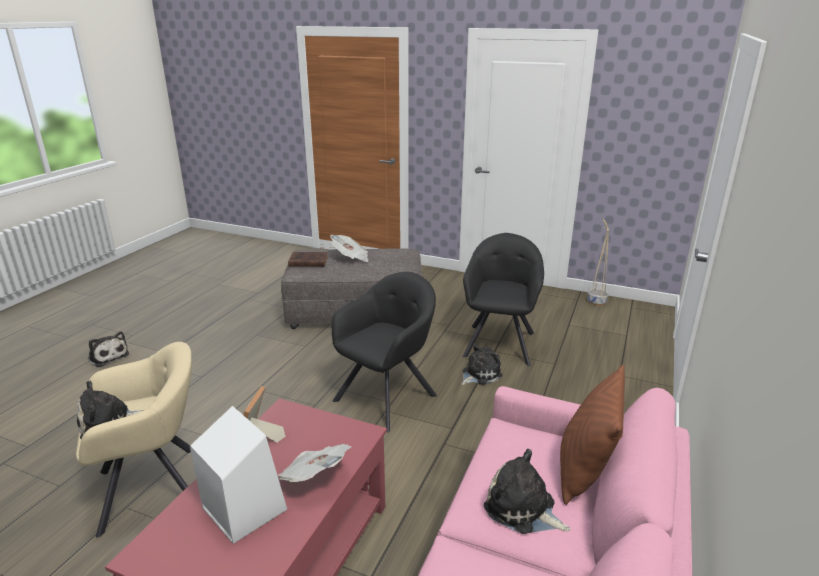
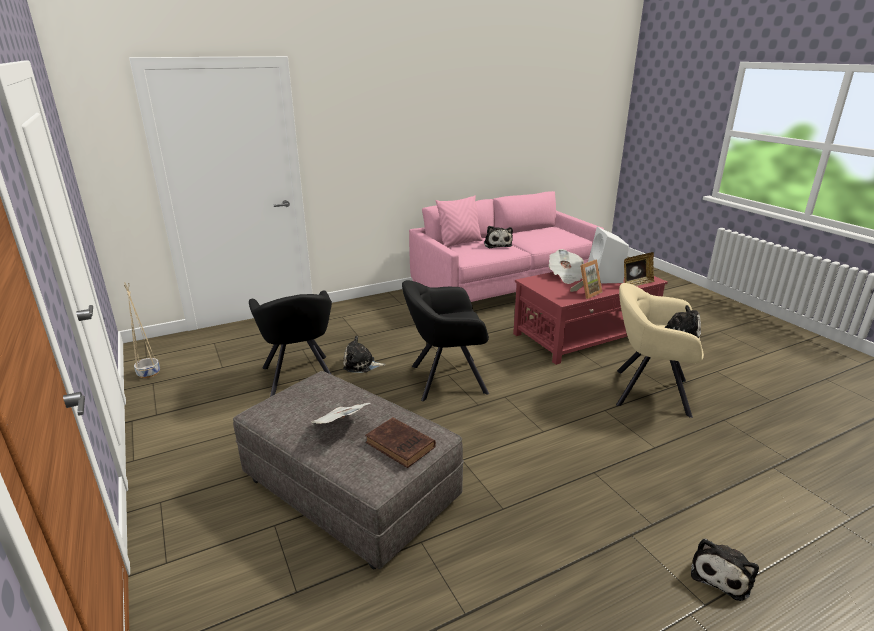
camera: 140 degrees left, 0 degrees up
(108, 356) = (721, 574): plush toy -> plush toy turned 135 degrees counterclockwise
(176, 516) = (636, 284): none -> picture frame
(499, 342) = (300, 379): black armchair -> black armchair turned 75 degrees counterclockwise
(584, 471) = (459, 243): brown pillow -> pink pillow

